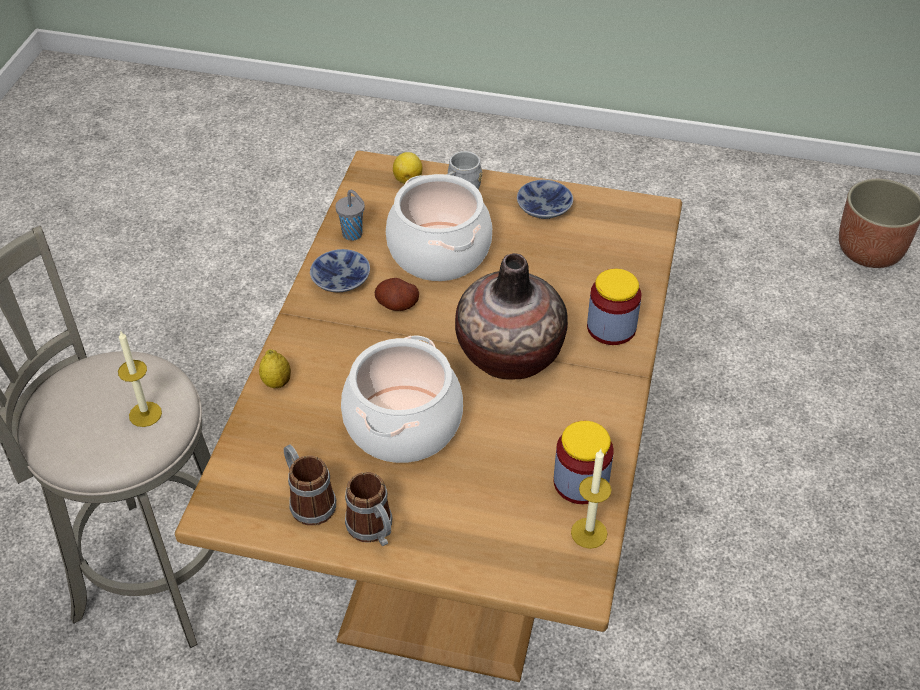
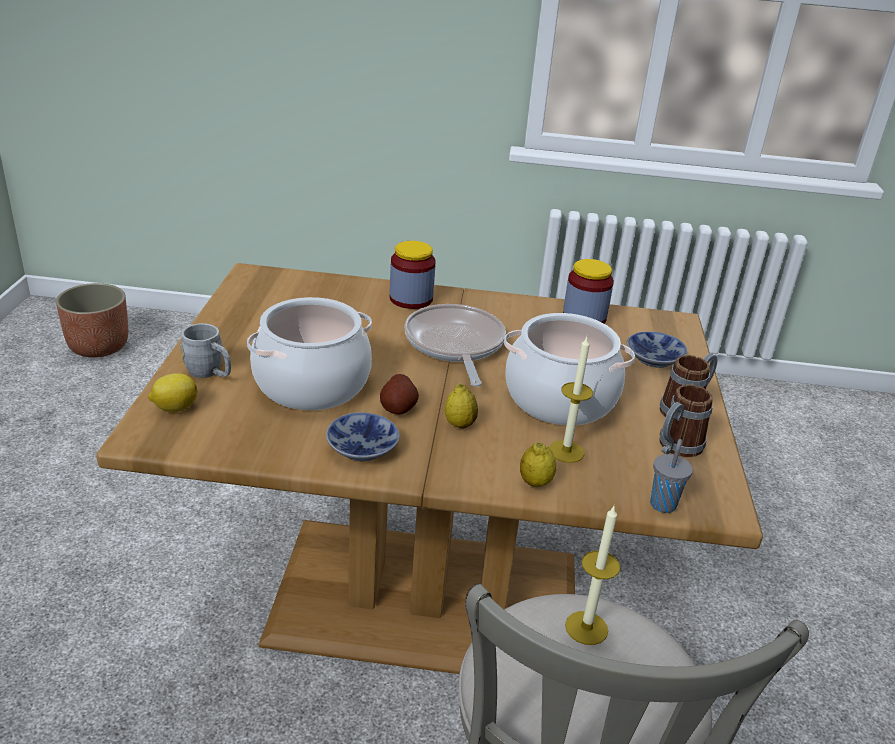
camera: 100 degrees left, 15 degrees down
(353, 235) = (279, 443): grey cup -> grey cup (663, 503)
(367, 343) = (459, 424): none -> lemon
(509, 354) = (455, 345): vase -> frying pan
(545, 209) = (245, 324): bowl -> bowl (655, 358)
(589, 533) = (629, 316): candle -> candle (566, 451)

